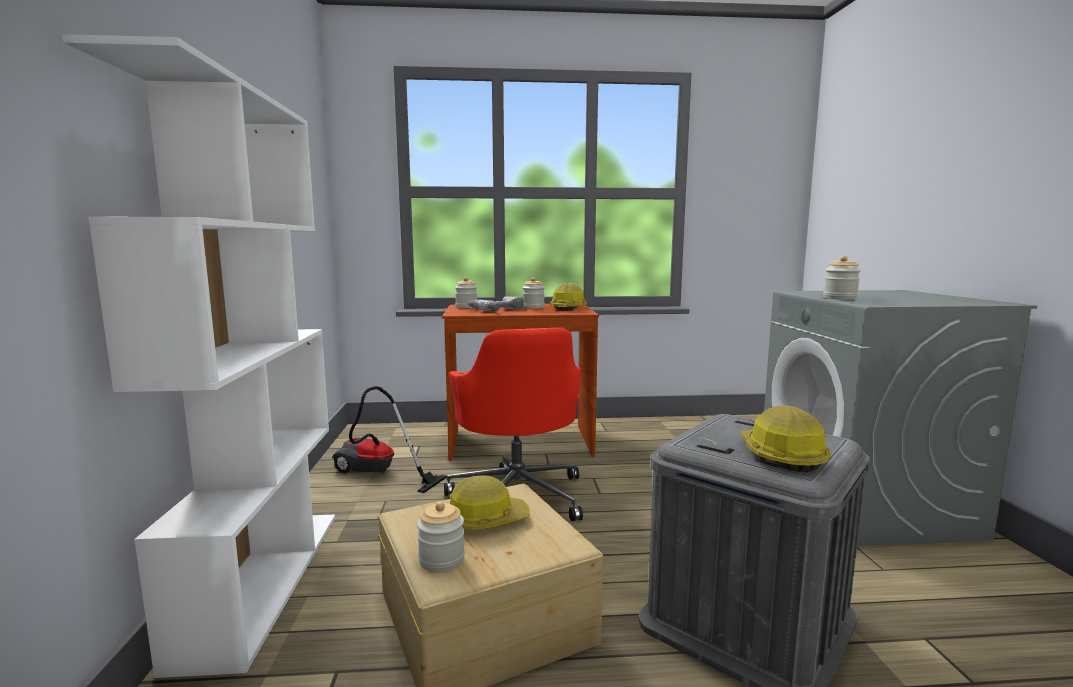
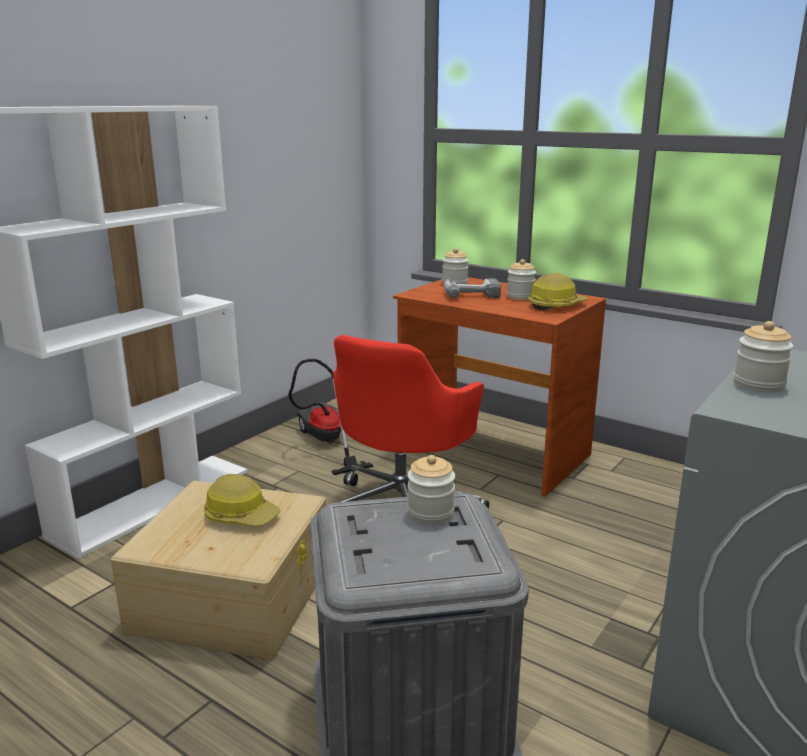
camera: 40 degrees right, 10 degrees up
(441, 559) = (167, 532): jar -> jar (430, 512)
(781, 456) = (385, 557): hard hat -> none

